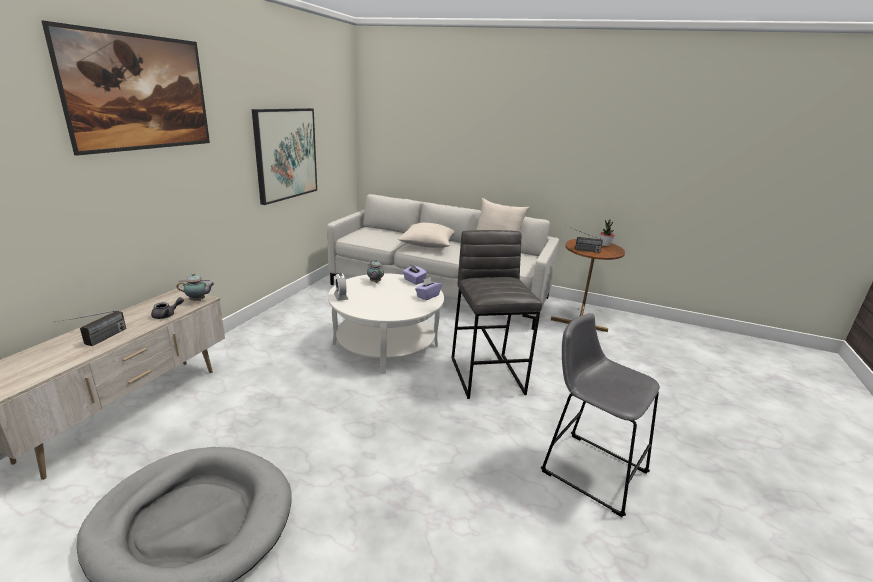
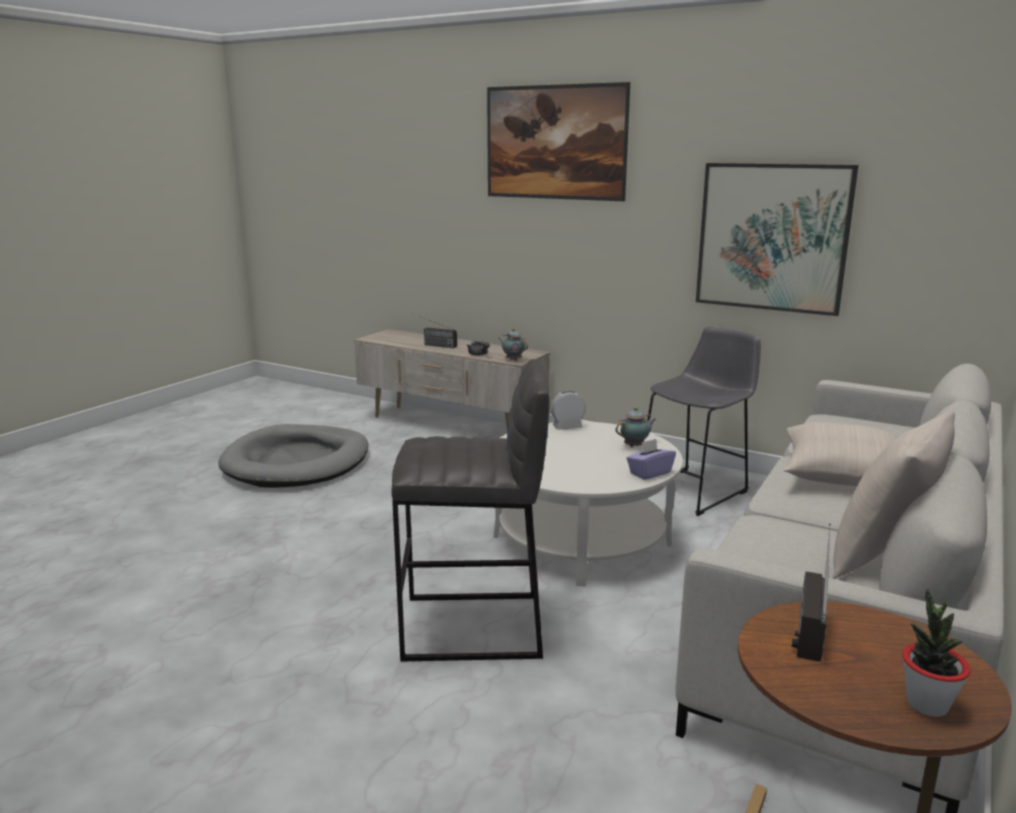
camera: 100 degrees right, 5 degrees down
(198, 300) = (512, 359): teapot -> teapot turned 135 degrees clockwise
(427, 296) = (579, 480): purple tissue box -> none
(589, 468) = (196, 684): grey stool -> grey stool (696, 490)

